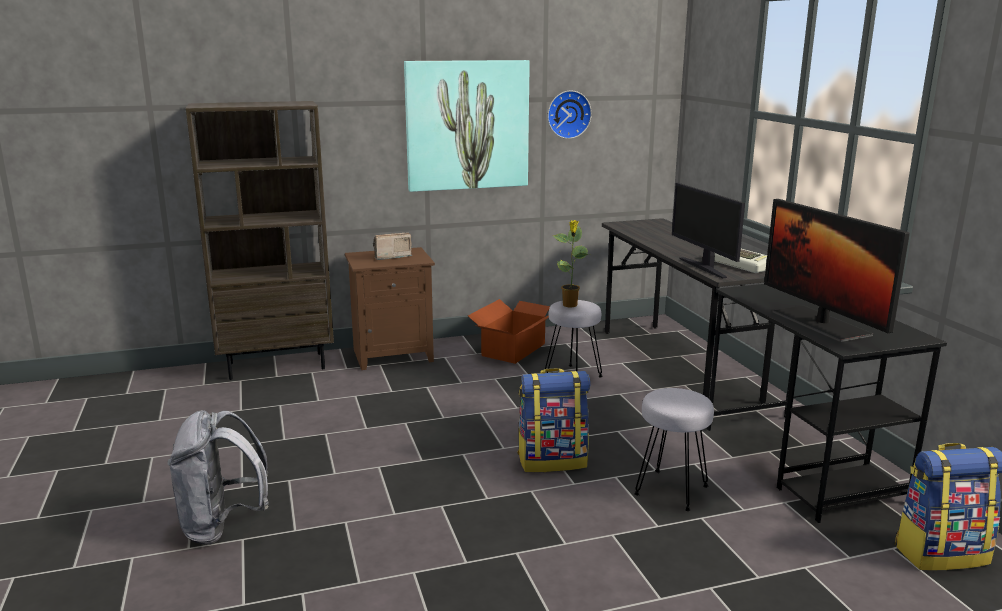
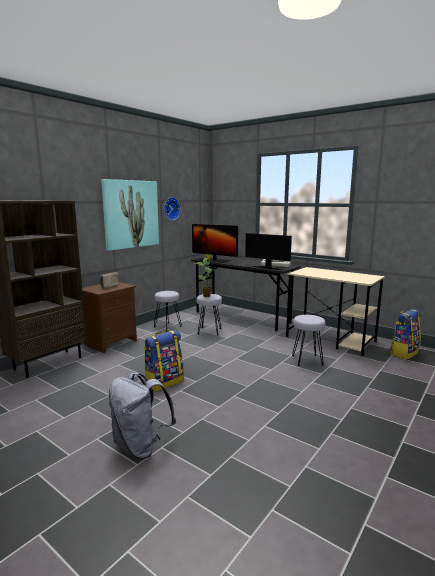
camera: 35 degrees left, 5 degrees down
(514, 349) = (168, 327): cardboard box -> grey stool
(552, 460) = (250, 364): backpack -> backpack (164, 382)
(801, 464) = (331, 339): black desk -> beige desk
(820, 323) = (343, 277): monitor -> monitor (214, 260)

